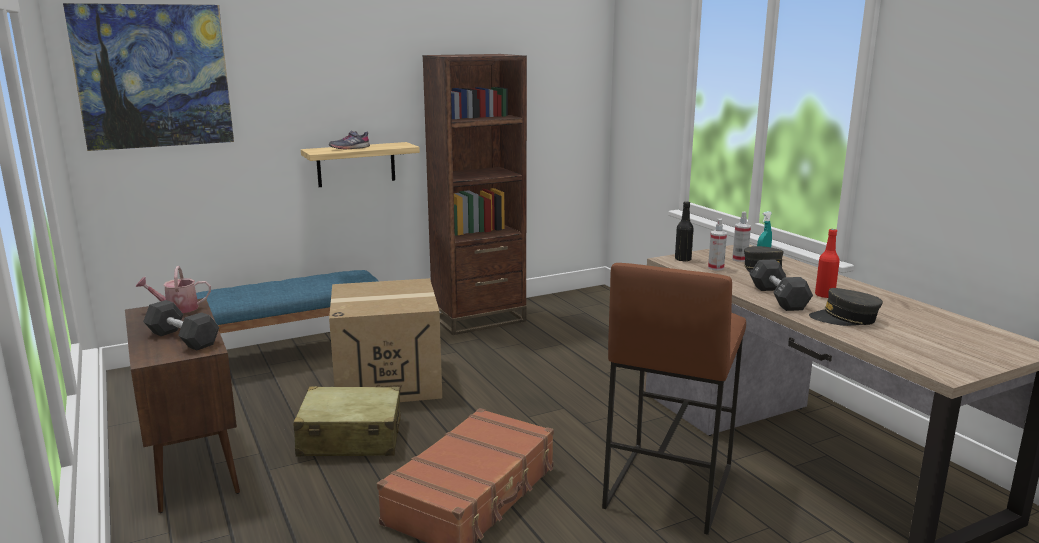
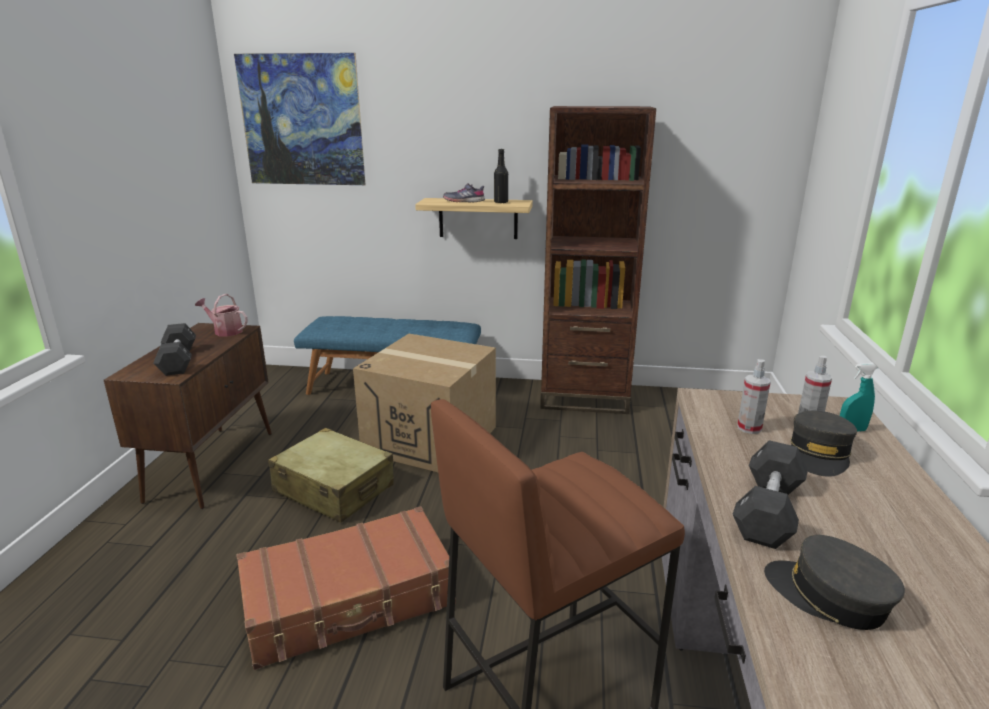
camera: 35 degrees right, 5 degrees up
(683, 259) = (722, 402): black bottle -> black bottle (501, 202)
(824, 295) = (858, 534): red bottle -> none

